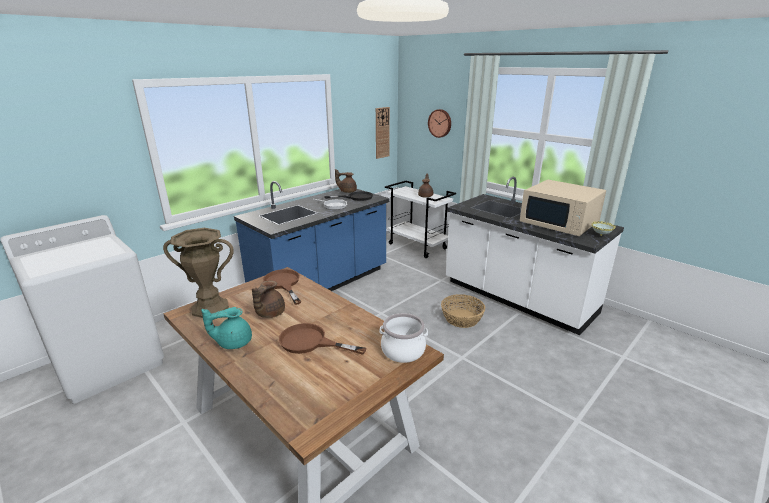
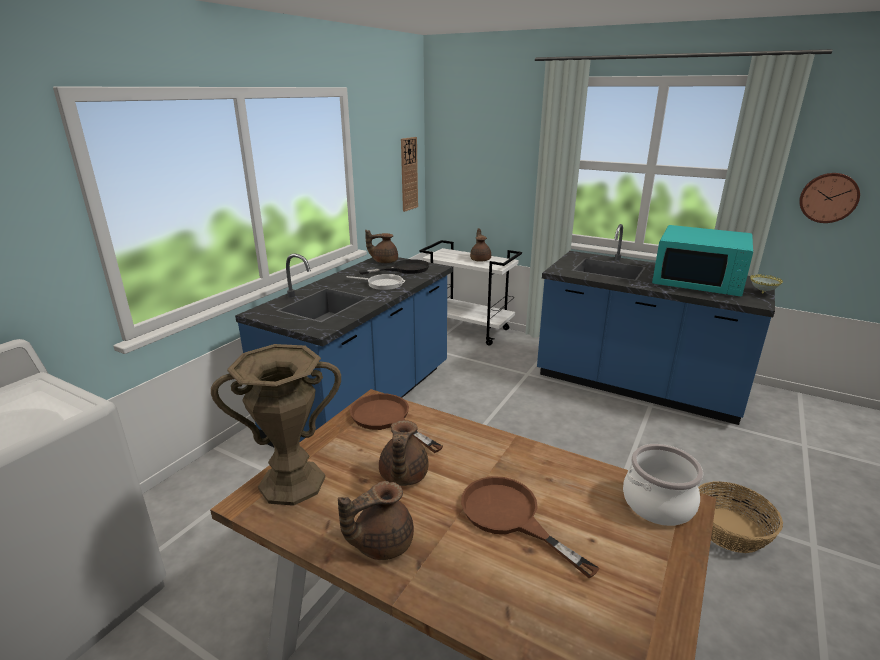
camera: 15 degrees left, 0 degrees up
(233, 342) = (381, 543): turquoise teapot -> brown teapot
(310, 342) = (510, 517): brown frying pan -> brown frying pan turned 45 degrees clockwise
(440, 123) = (494, 157): wall clock -> wall clock (828, 197)
(461, 318) = (586, 425): basket -> basket (729, 530)
(517, 298) = (636, 386): white counter -> blue counter
(559, 222) = (699, 280): beige microwave -> turquoise microwave

